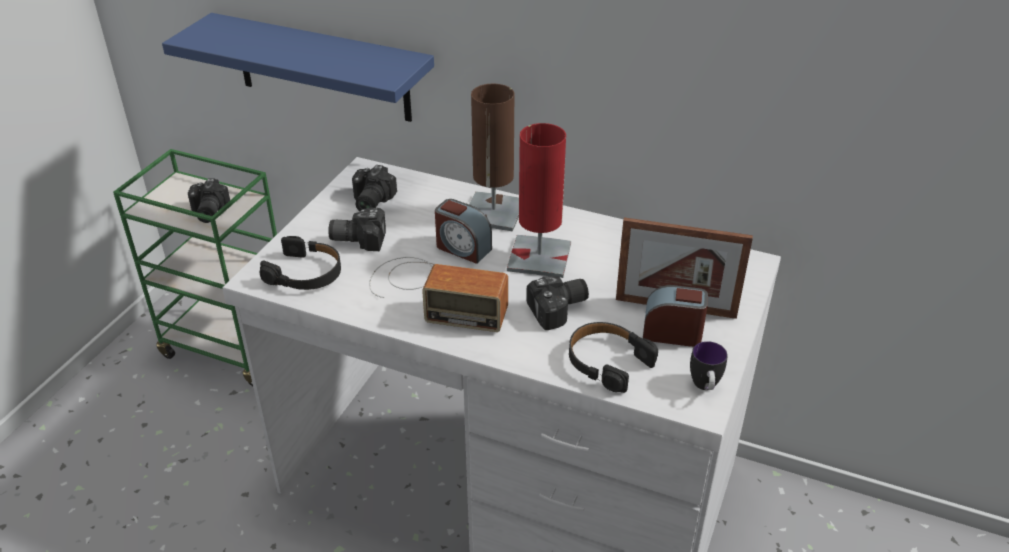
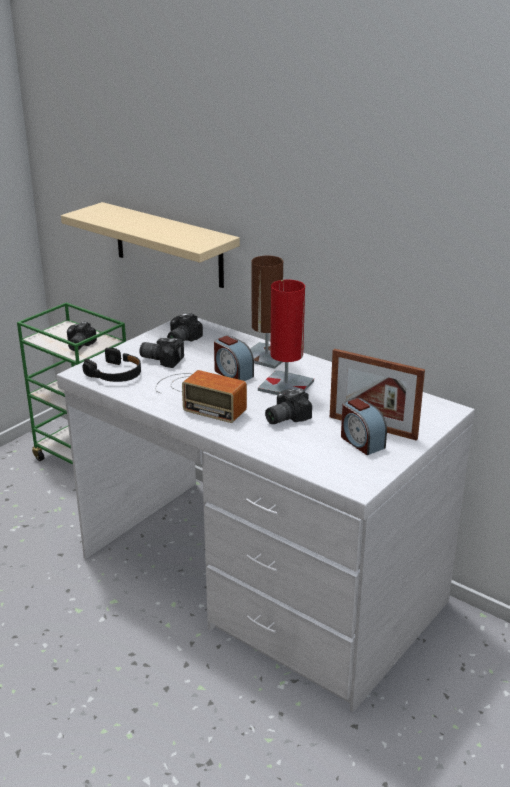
camera: 15 degrees right, 10 degrees down
(322, 68) = (168, 245): blue shelf -> beige shelf
(560, 310) = (284, 417): camera -> camera turned 150 degrees clockwise
(607, 362) = (303, 451): black headphones -> none
(672, 333) = (361, 442): alarm clock -> alarm clock turned 150 degrees counterclockwise
(705, 387) = (368, 476): mug -> none

